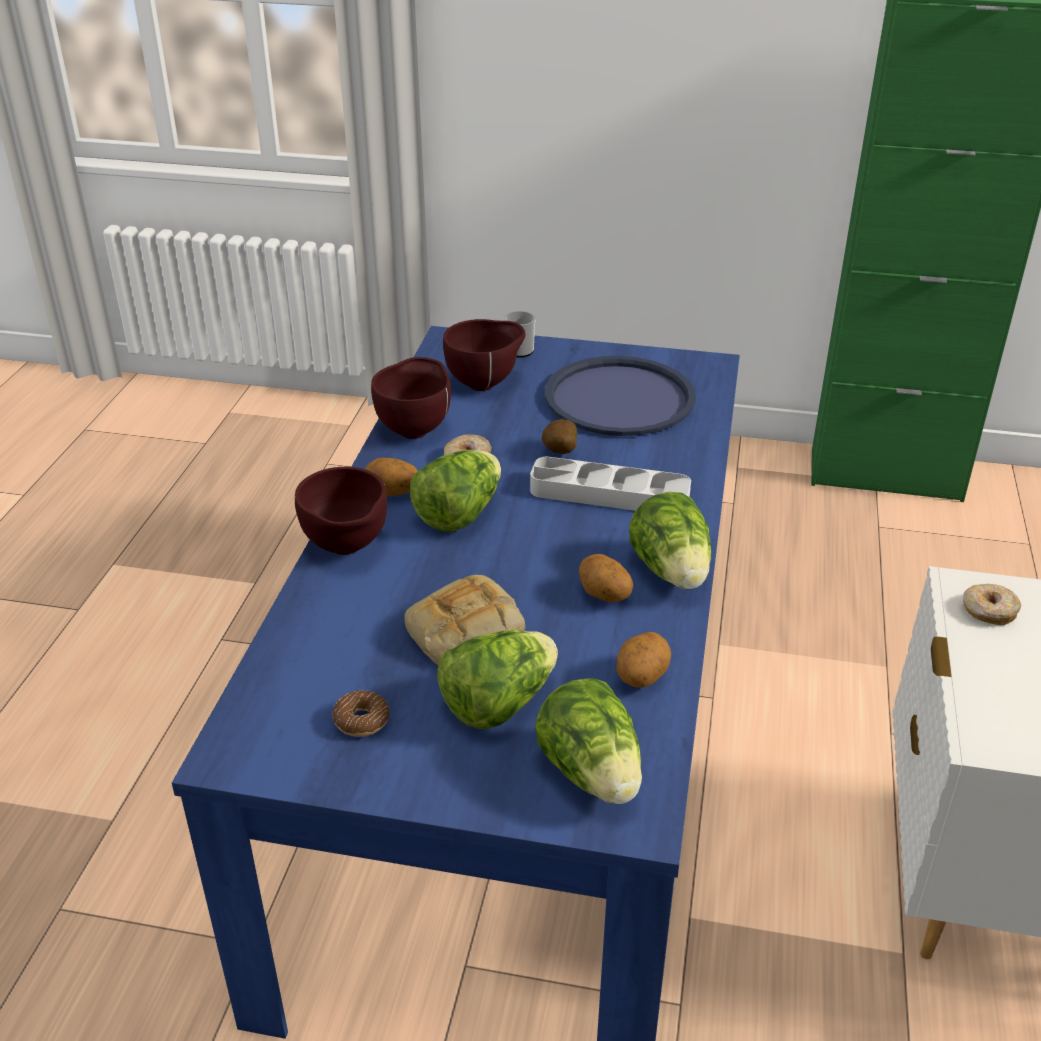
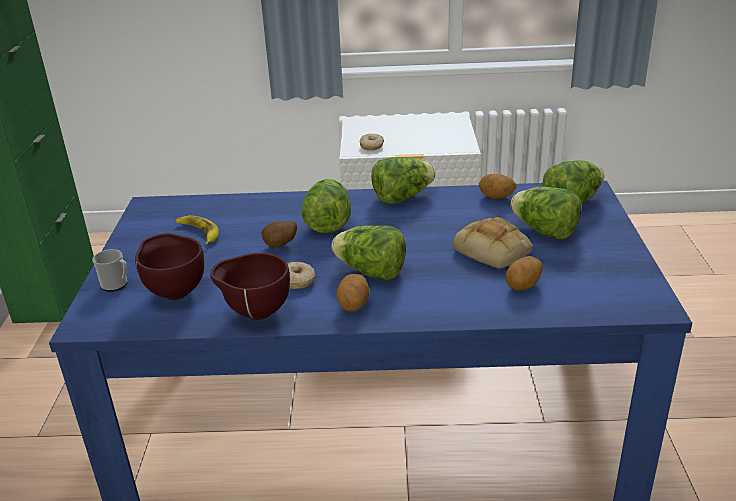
camera: 100 degrees left, 5 degrees down
(346, 549) = (432, 310): brown bowl -> none
(361, 720) = (590, 269): donut -> none
(603, 596) = (435, 214): potato -> potato (523, 286)
(609, 494) = (328, 223): grey tray -> lettuce
(619, 398) = (198, 232): blue tray -> banana

